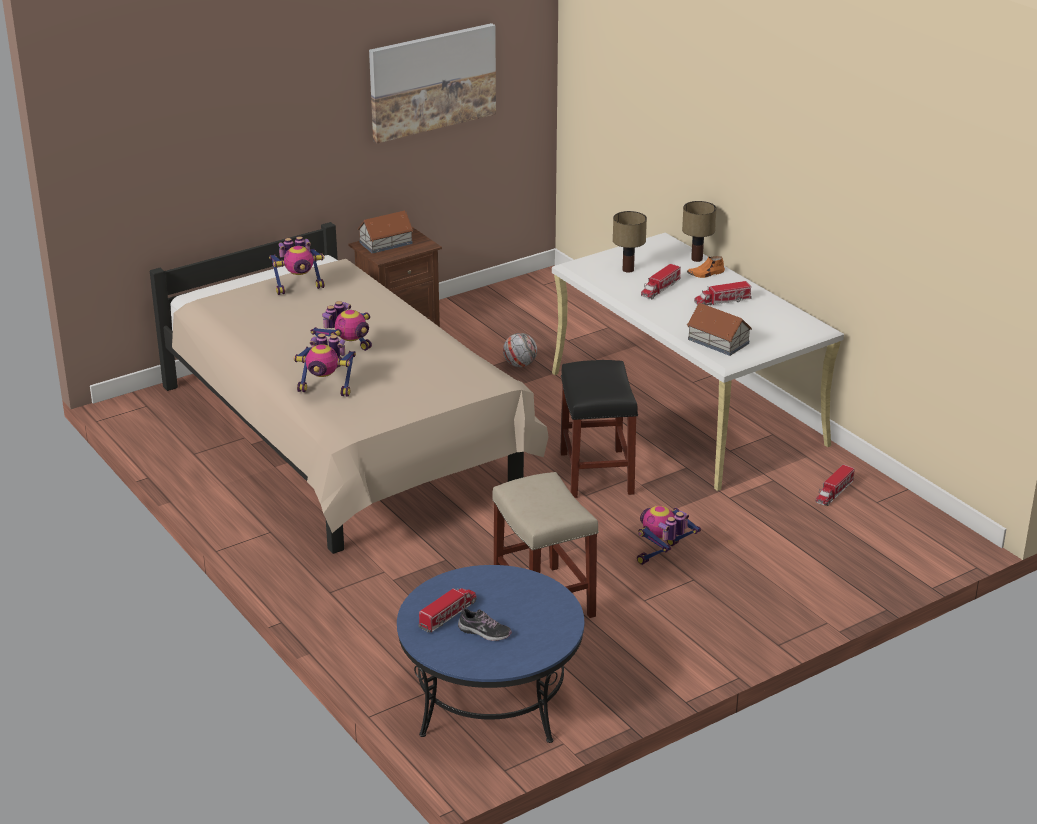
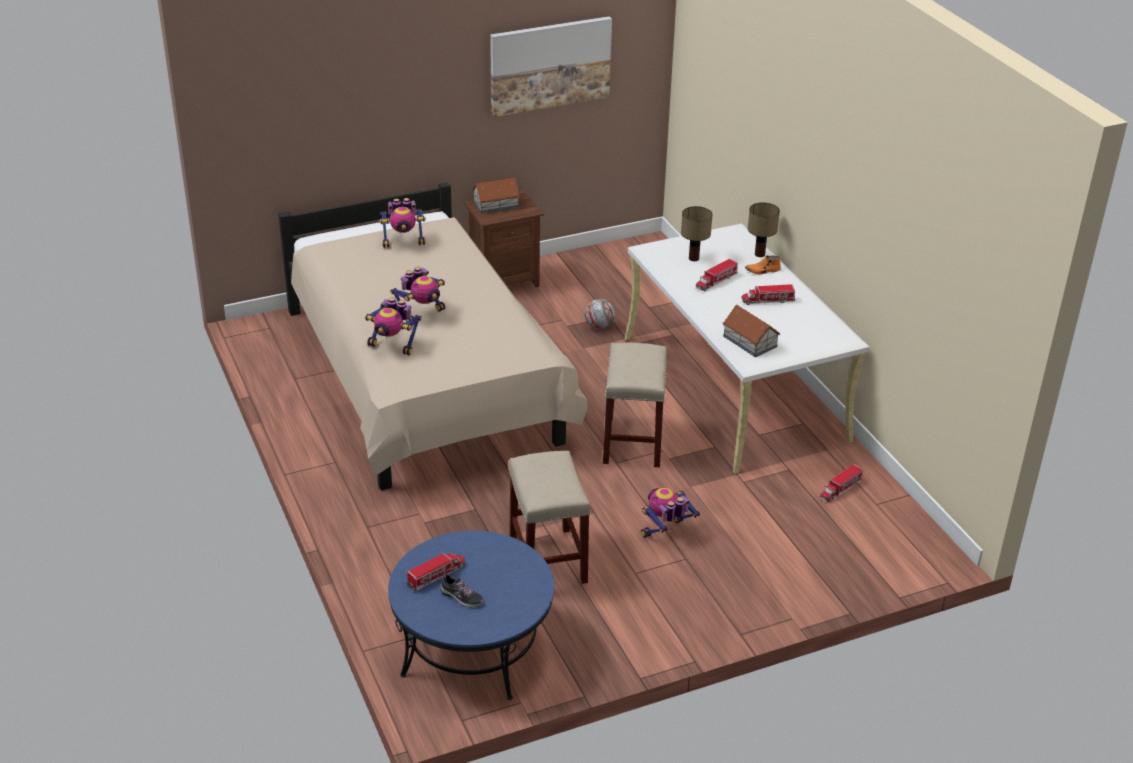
camera: 10 degrees right, 5 degrees up
(596, 472) = (632, 441): black stool -> beige stool

